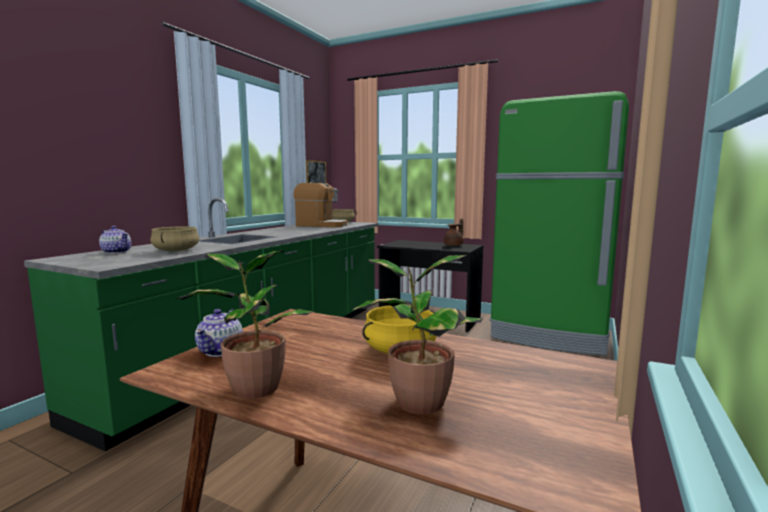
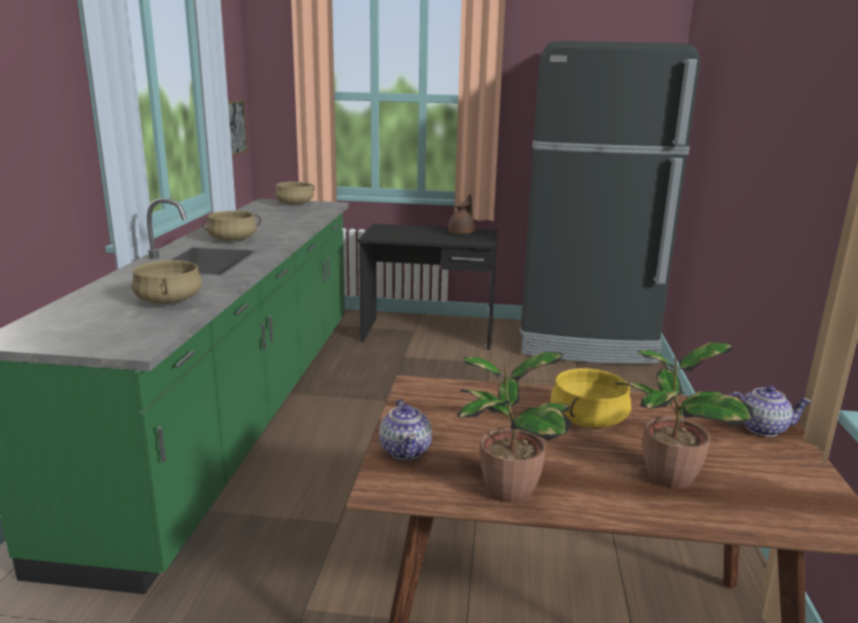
camera: 20 degrees left, 10 degrees up
(116, 252) = (76, 311): teapot -> teapot (761, 428)
(272, 232) = (232, 239): none -> beige cooking pot
(321, 225) = (275, 214): coffee machine -> none
(549, 335) = (585, 342): green fridge -> black fridge

